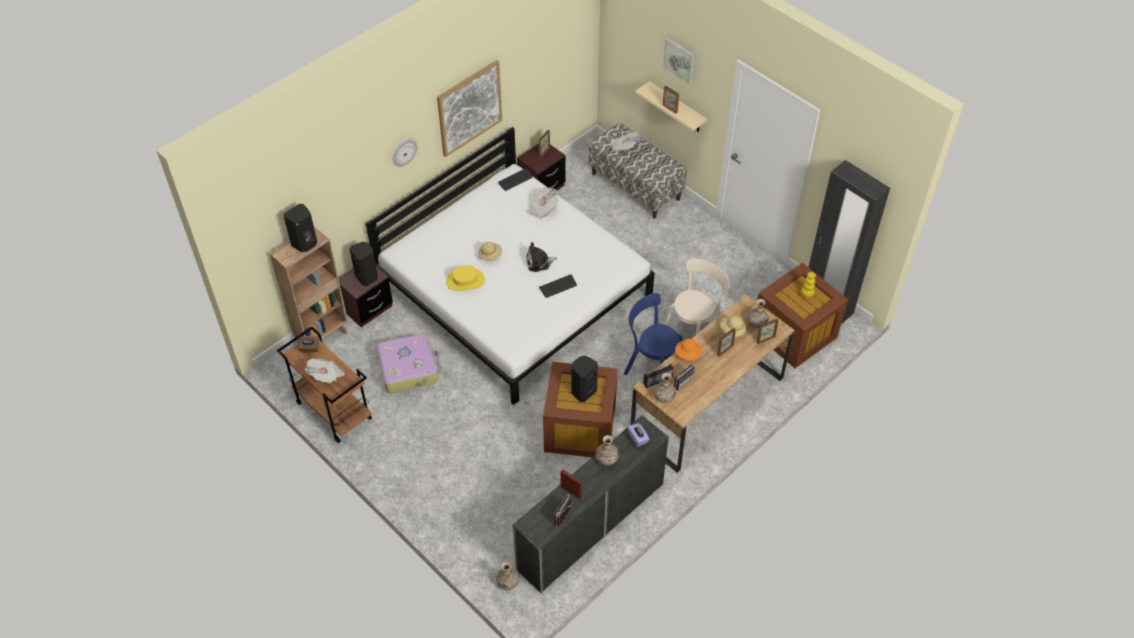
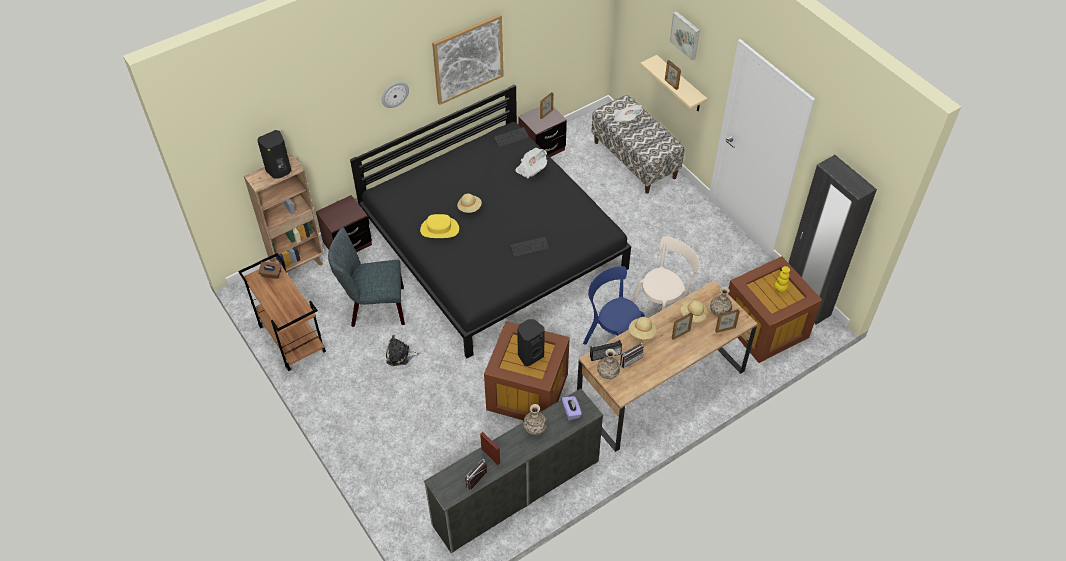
camera: 10 degrees right, 0 degrees up
(326, 376) = (280, 303): newspaper -> none
(367, 277) = (347, 213): black speaker -> none
(409, 368) = (373, 308): suitcase -> grey chair
(507, 582) = (420, 536): vase -> none
(514, 290) = (493, 245): white bed -> black bed
(539, 262) = (516, 220): plush toy -> plush toy (400, 355)
(688, 354) = (642, 333): orange hat -> beige hat

